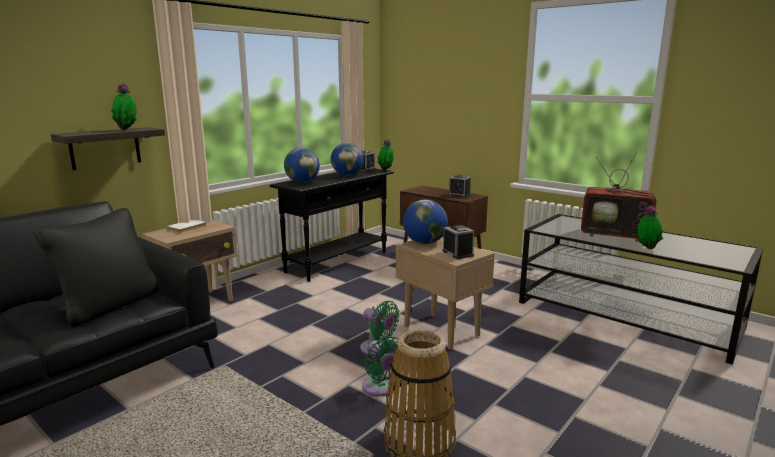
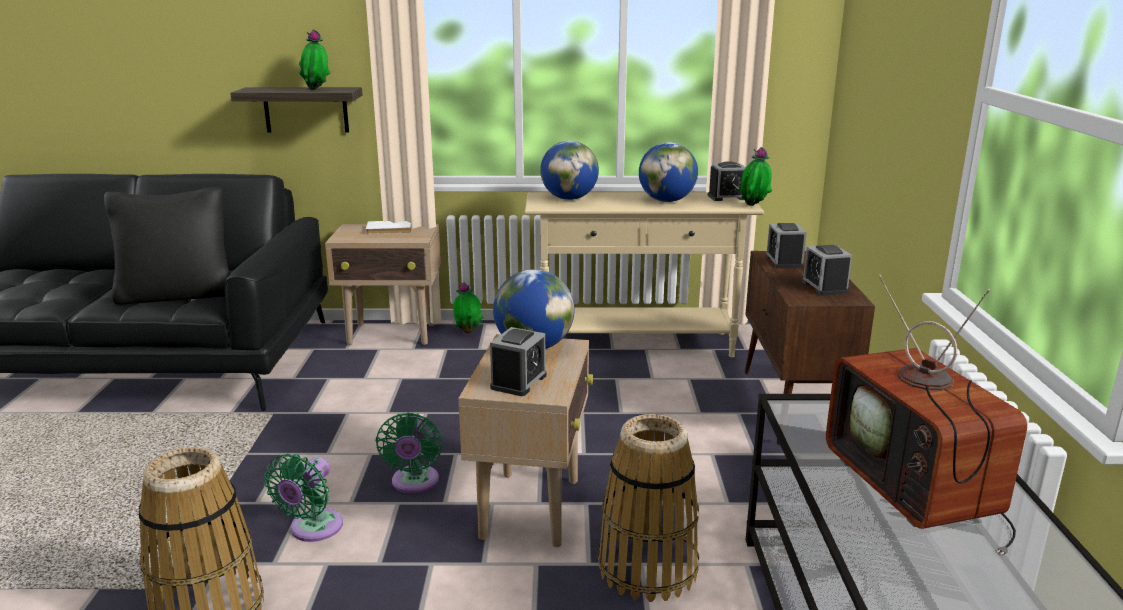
camera: 50 degrees right, 5 degrees up
(338, 262) = (636, 345): black console table -> beige console table
(422, 191) = (784, 261): none -> alarm clock
(515, 325) = (648, 568): none -> basket
(646, 248) = (876, 547): potted plant -> potted plant (468, 331)

